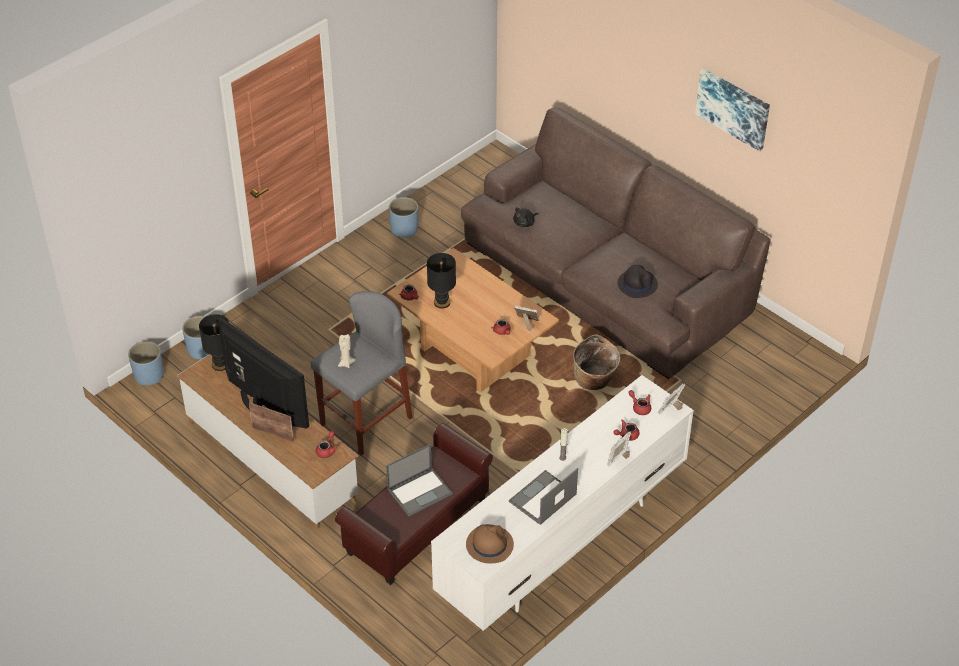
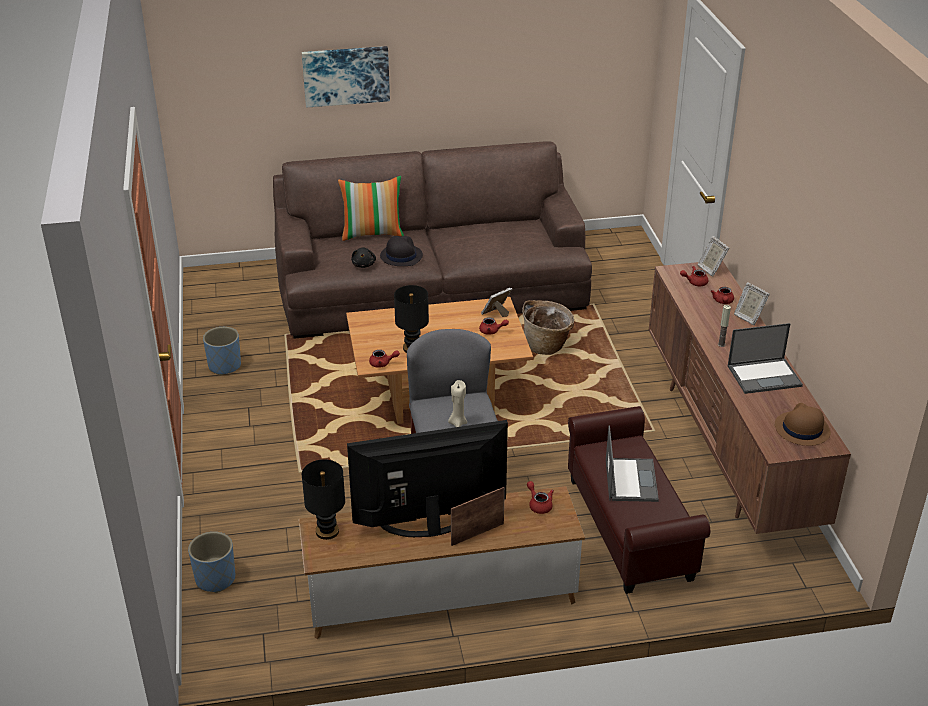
camera: 55 degrees left, 10 degrees down
(149, 375) = (203, 641): blue planter -> none
(542, 498) = (765, 375): laptop -> laptop turned 90 degrees counterclockwise
(562, 545) = (729, 448): white cabinet -> brown cabinet
(576, 204) = (372, 233): none -> pillow
(637, 284) = (511, 243): black hat -> black hat (401, 256)
(733, 108) = (491, 40): picture -> picture (346, 75)

